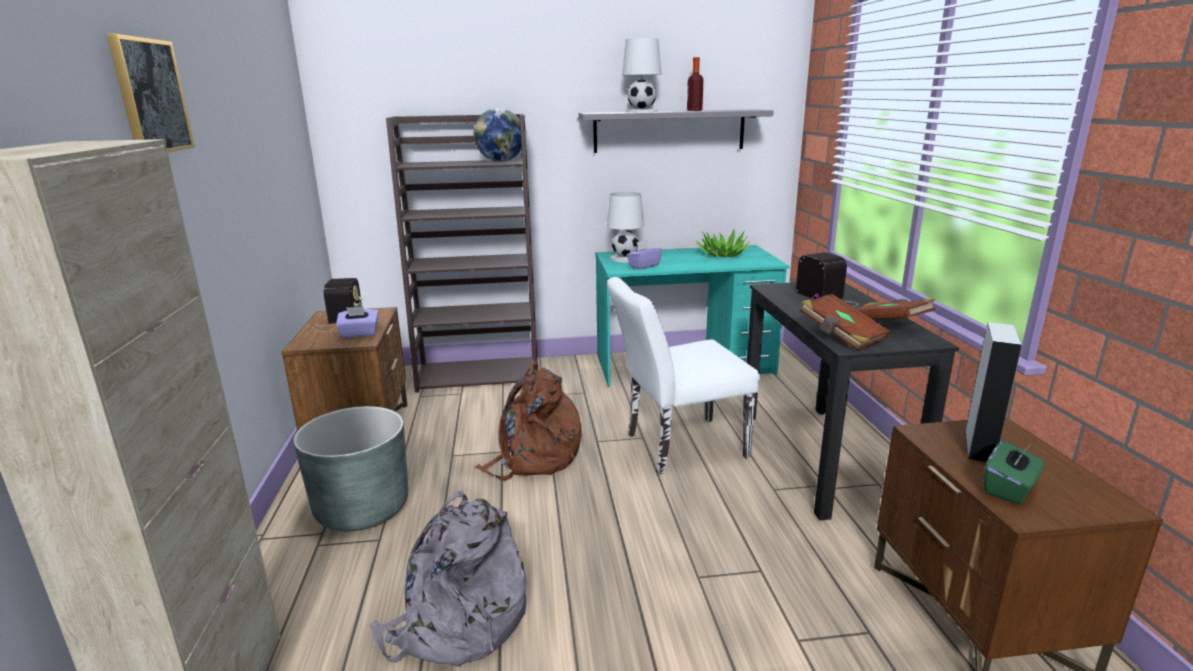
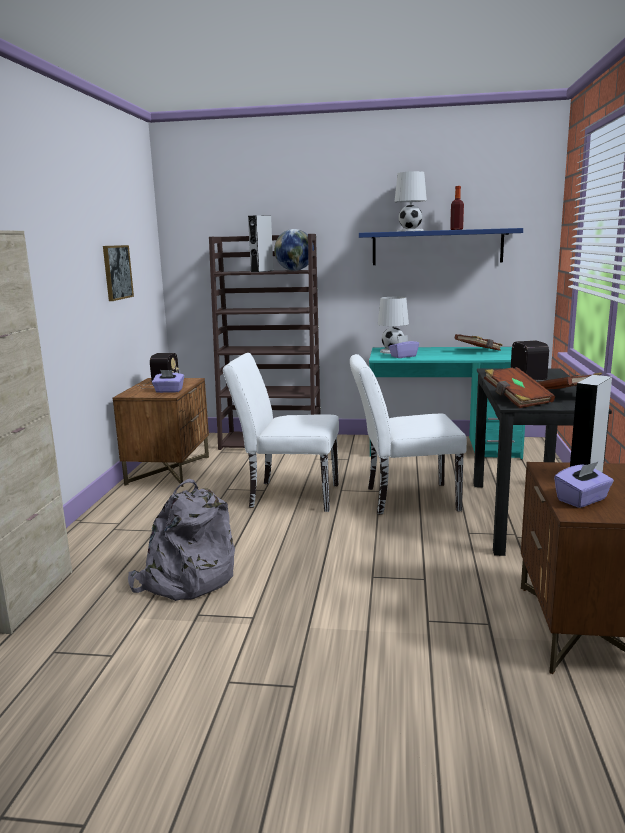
camera: 15 degrees right, 5 degrees down
(151, 96) = (34, 212): picture -> picture (117, 272)
(362, 509) = (151, 513): grey planter -> none
(458, 163) = (262, 271): none -> grey speaker
(534, 457) = (287, 495): brown backpack -> white chair
(669, 131) = (437, 247): grey shelf -> blue shelf
(722, 254) = (478, 351): potted plant -> brown book
(1009, 489) = (582, 500): green tissue box -> purple tissue box

